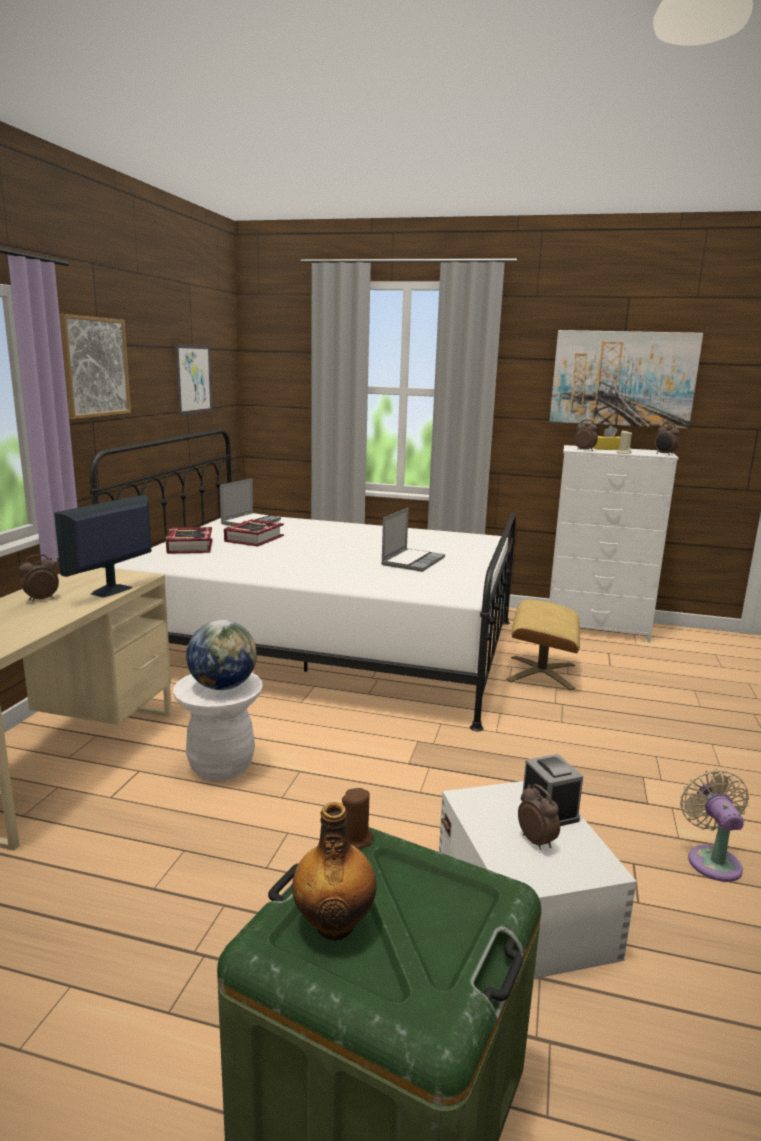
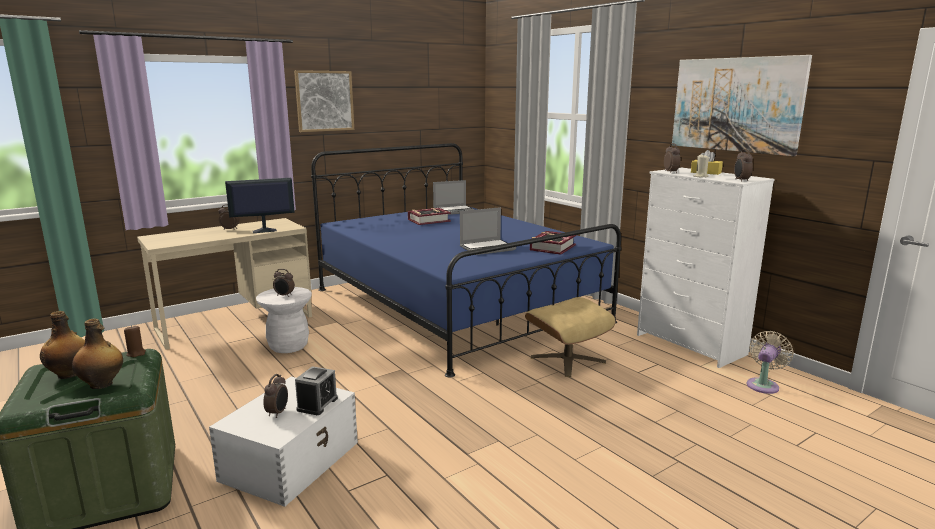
camera: 40 degrees right, 0 degrees up
(189, 546) = (383, 219): book -> book (552, 247)
(193, 379) = (427, 108): picture -> none
(223, 686) = (284, 295): globe -> alarm clock
(328, 645) = (456, 304): white bed -> blue bed
(440, 907) = (102, 384): none -> bottle
(712, 860) = (438, 498): beige fan -> beige fan (763, 385)

